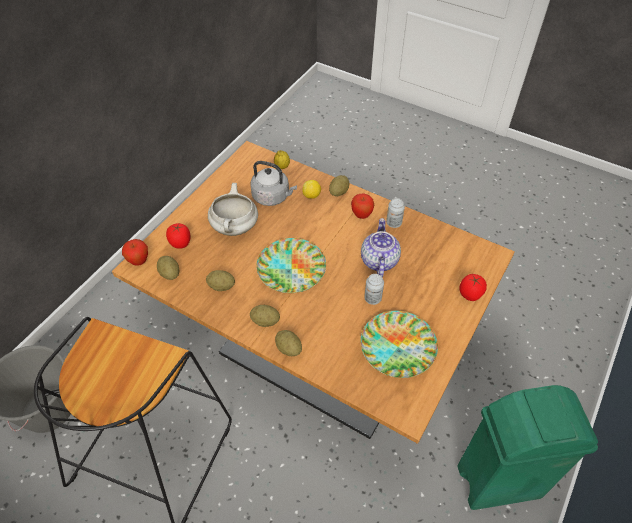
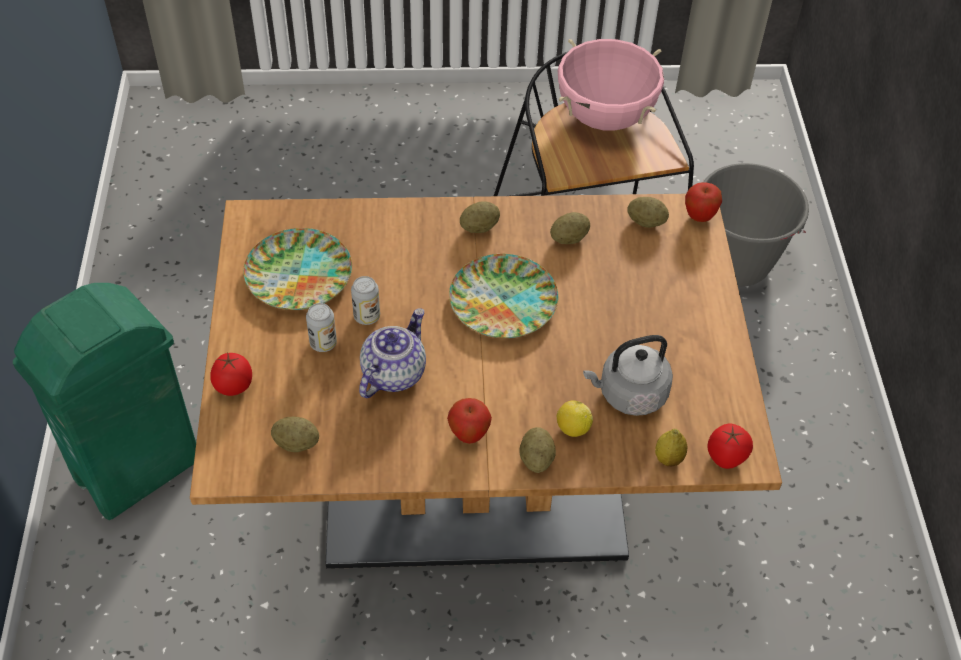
camera: 145 degrees right, 0 degrees up
(93, 389) = (605, 117): none -> pink cooking pot
(180, 243) = (677, 262): tomato -> tomato (726, 457)
(235, 228) = (631, 318): white cooking pot -> none
(288, 348) = (427, 214): potato -> potato (296, 443)
(378, 260) = (393, 373): teapot -> teapot turned 120 degrees counterclockwise
(393, 223) = (409, 447): can -> can (323, 343)

